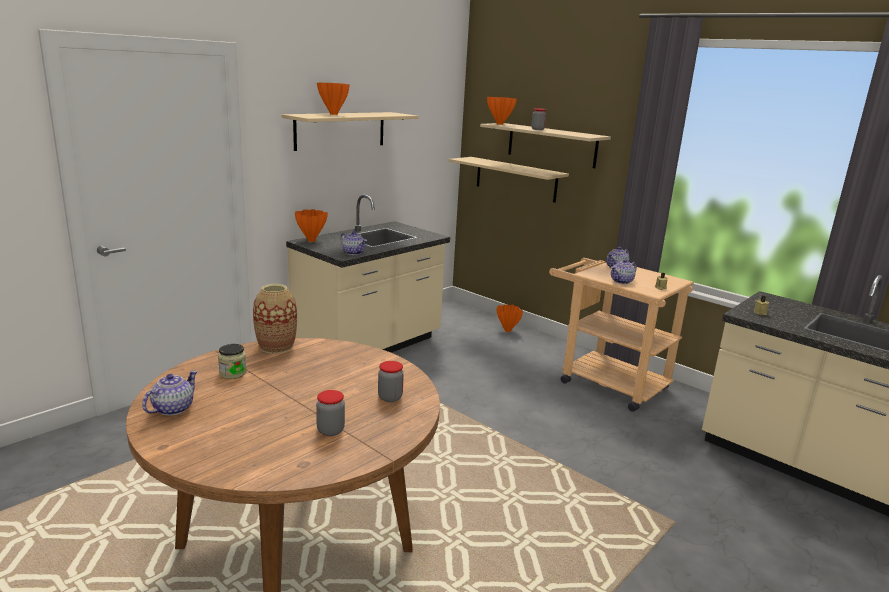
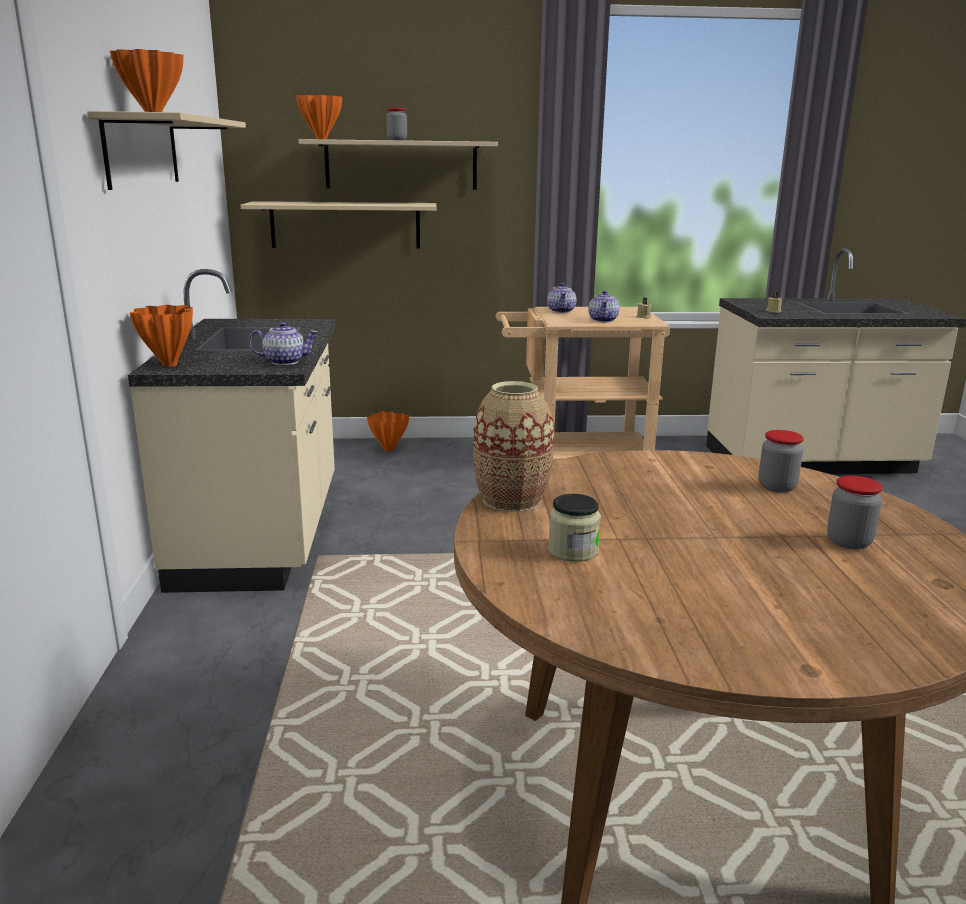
camera: 45 degrees left, 0 degrees up
(172, 409) = (662, 628): teapot -> none

